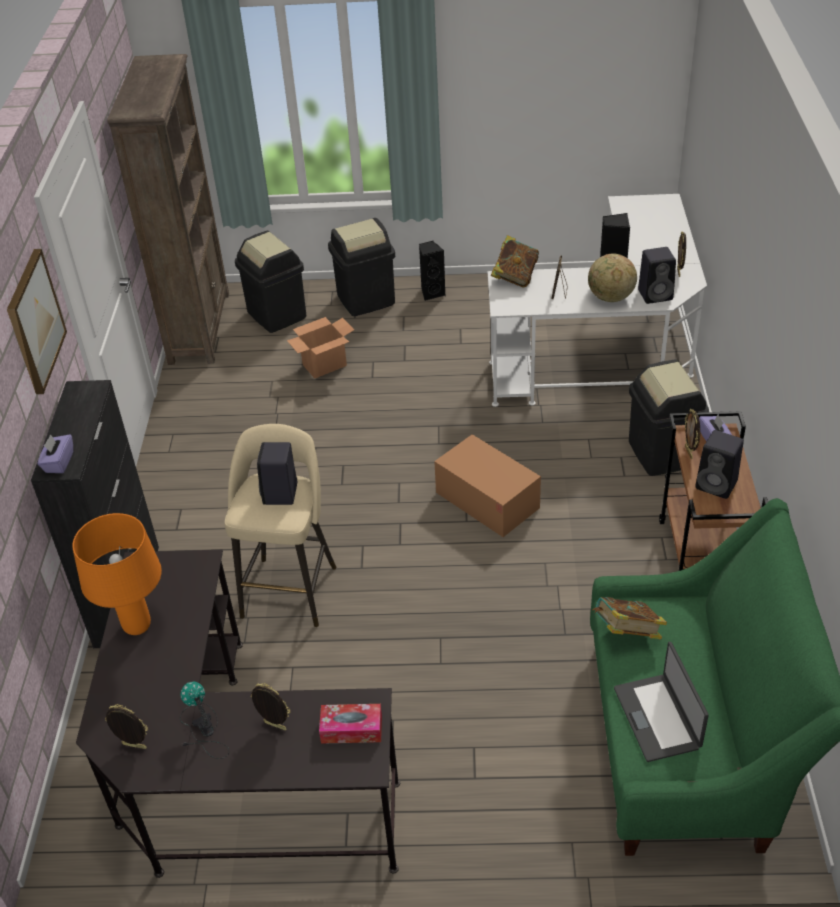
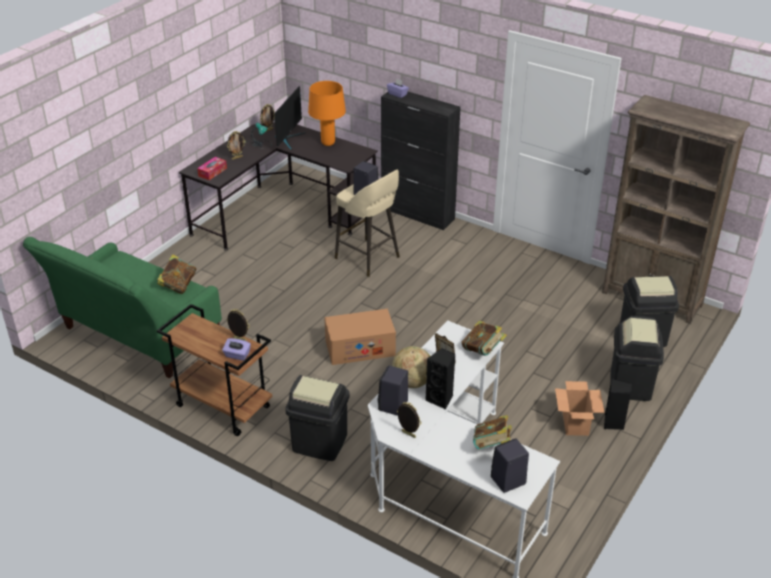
camera: 120 degrees right, 5 degrees down
(34, 321) = (457, 60): picture -> none
(154, 692) = (288, 139): none -> monitor
(324, 365) = (558, 335): cardboard box -> cardboard box (575, 423)
(634, 229) = (491, 445): none -> book
(658, 717) = (129, 271): laptop -> none
(717, 485) = (204, 335): black speaker -> black speaker (507, 481)

